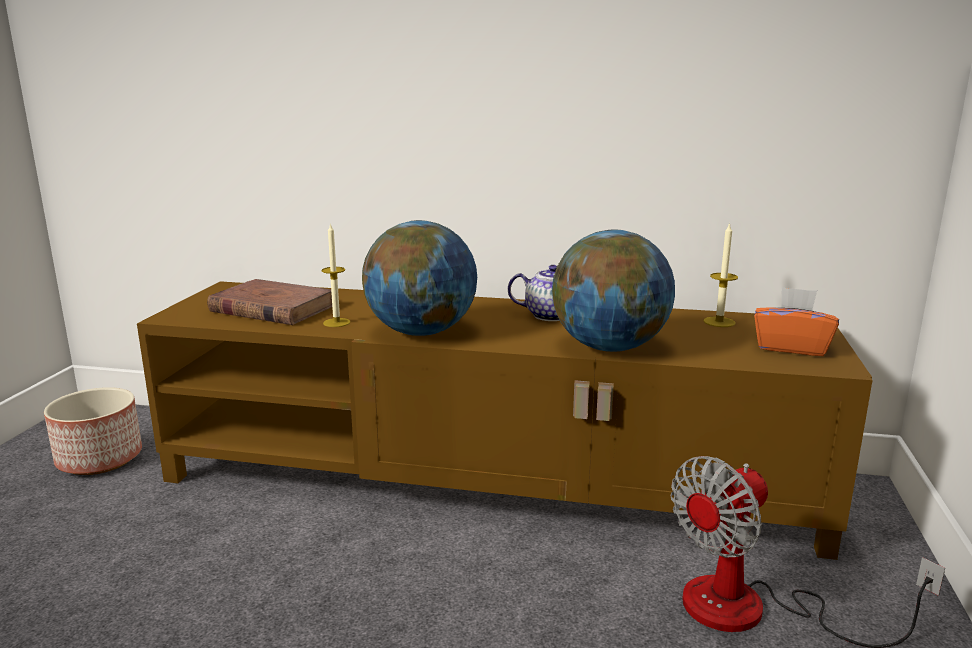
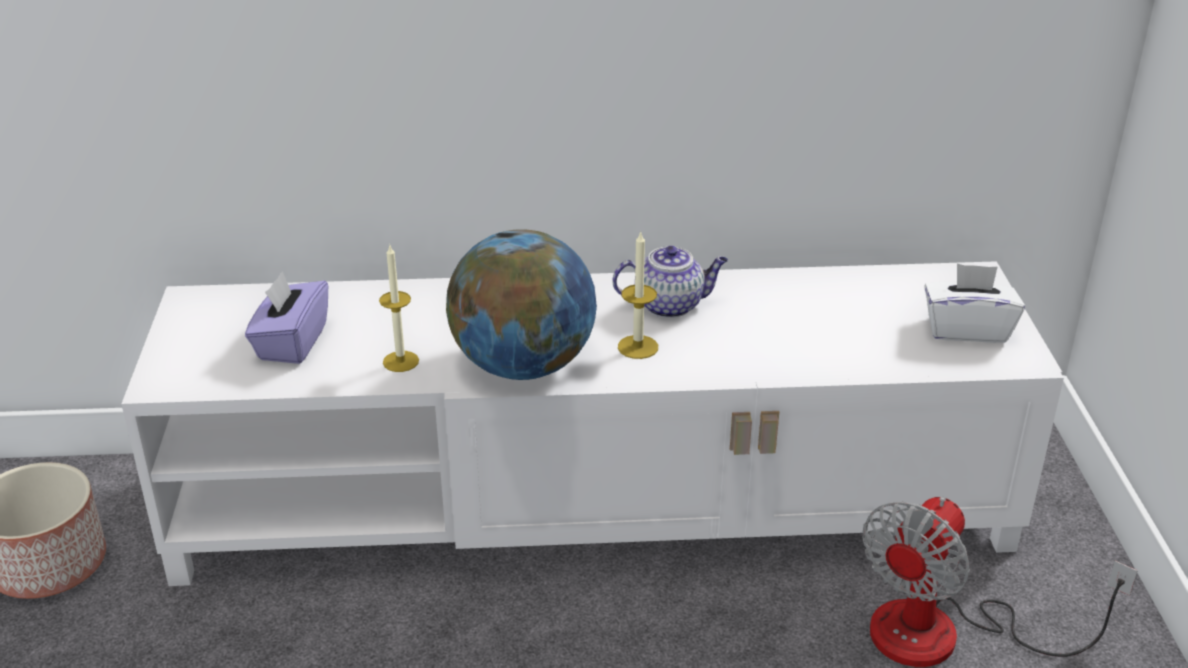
camera: 15 degrees left, 15 degrees up
(272, 308) = (291, 343): brown book -> purple tissue box
(491, 479) = (598, 506): brown tv stand -> white tv stand
(609, 347) = (765, 362): globe -> none
(719, 322) = (873, 290): candle -> candle (638, 347)
(791, 347) = (967, 329): orange tissue box -> white tissue box

